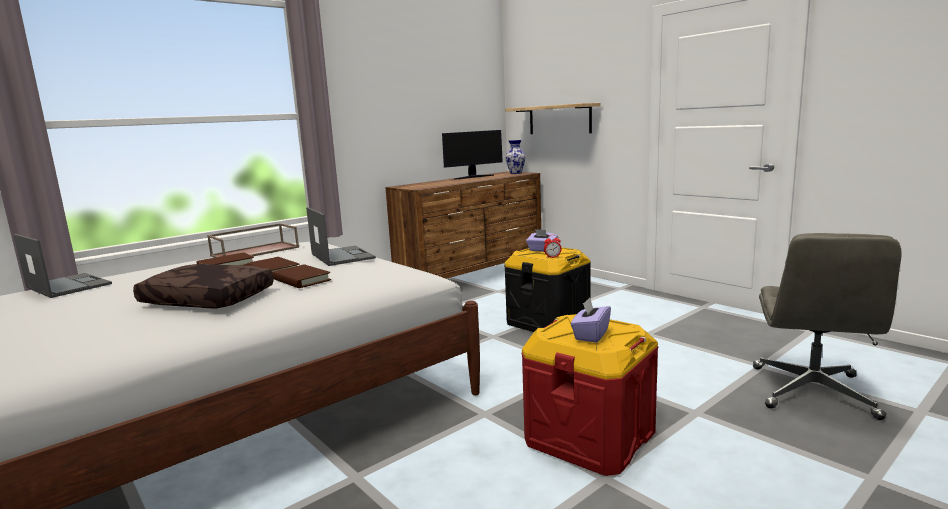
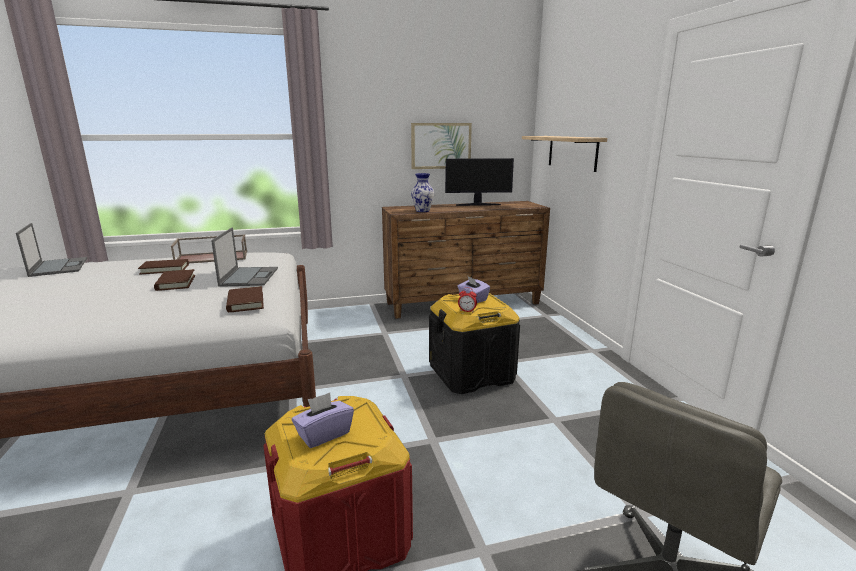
camera: 25 degrees right, 5 degrees up
(206, 300) = (79, 304): brown pillow -> none
(301, 280) = (168, 298): brown book -> brown book (245, 302)
(431, 121) = (441, 146): none -> picture
(516, 173) = (527, 205): vase -> vase (423, 211)

